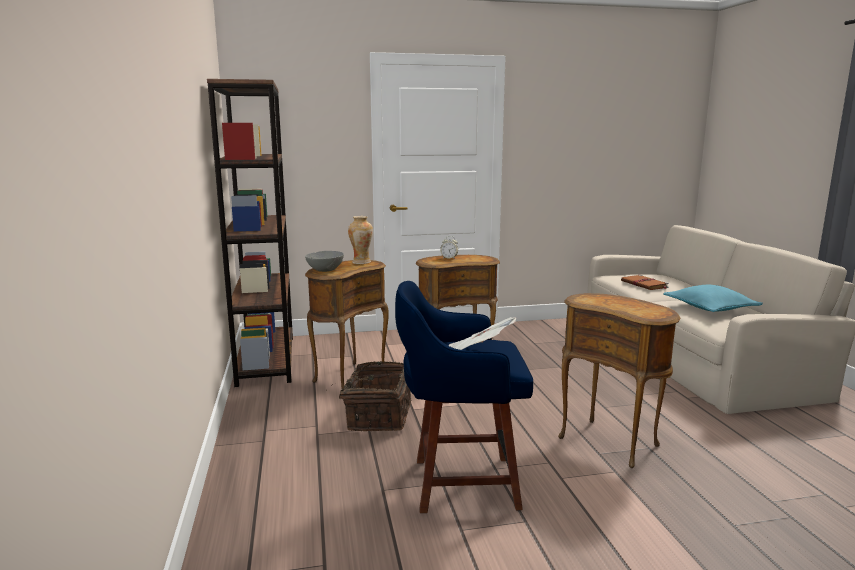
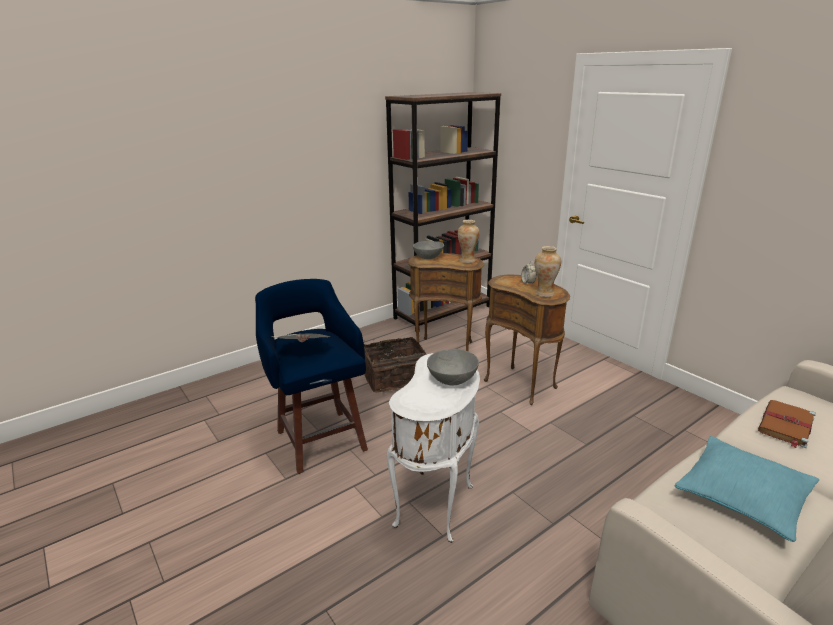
camera: 65 degrees right, 10 degrees up
(478, 259) = (544, 293): none -> vase
(610, 441) = (437, 506): brown side table -> white side table
(620, 301) = (452, 379): none -> grey bowl

